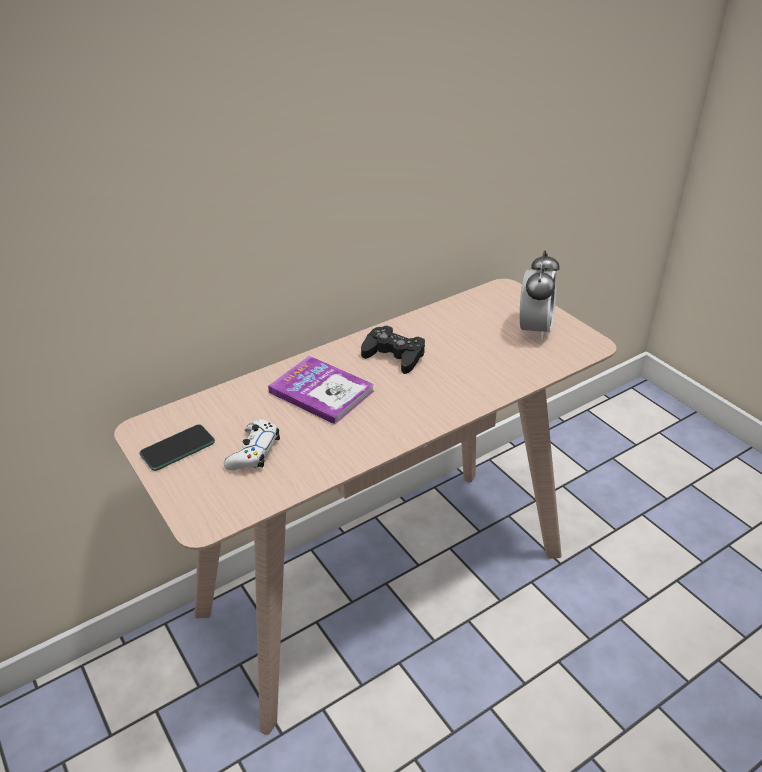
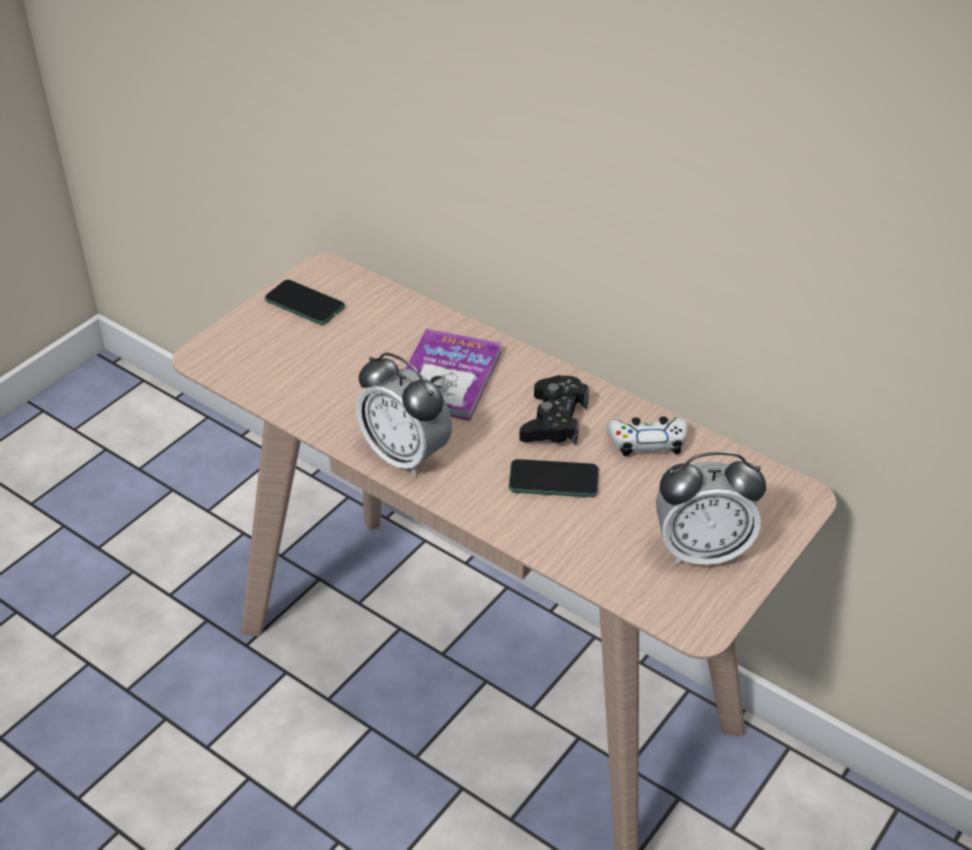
camera: 70 degrees right, 5 degrees up
(254, 452) = (319, 357): white game controller -> white game controller (647, 442)
(395, 428) = (405, 455): none -> alarm clock
(451, 368) = (553, 480): none -> phone

